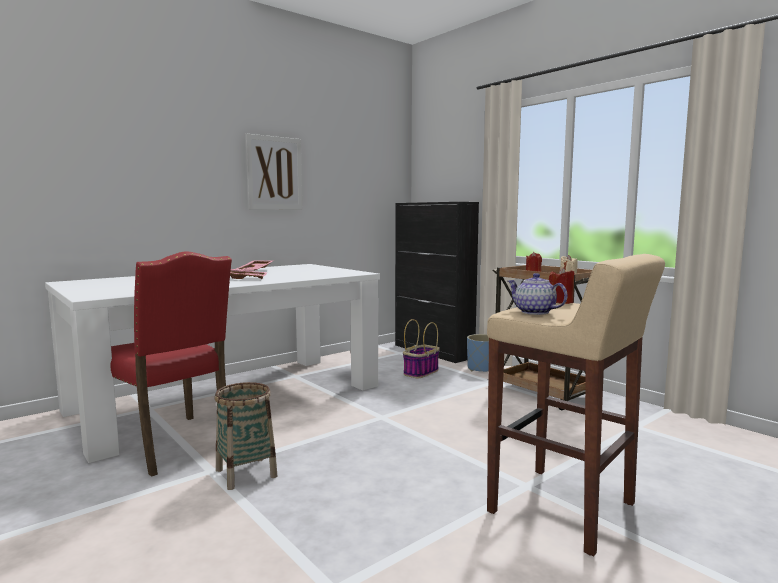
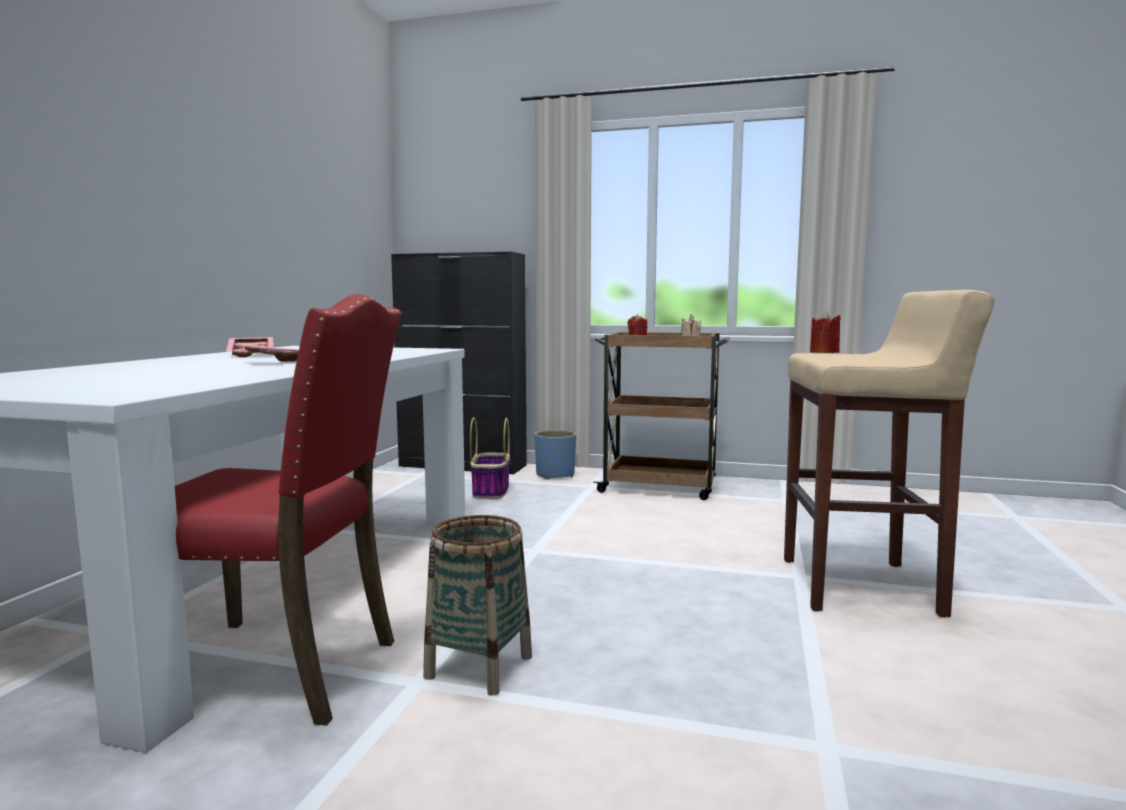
camera: 35 degrees left, 0 degrees up
(274, 173) = (238, 188): picture -> none
(534, 312) = (854, 359): teapot -> none

